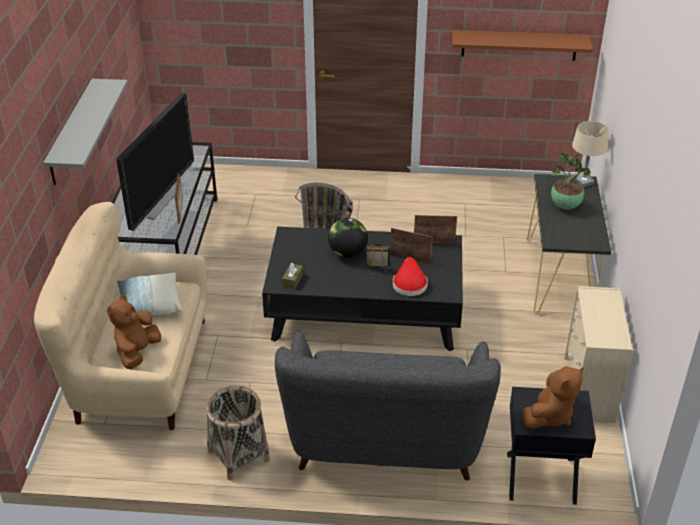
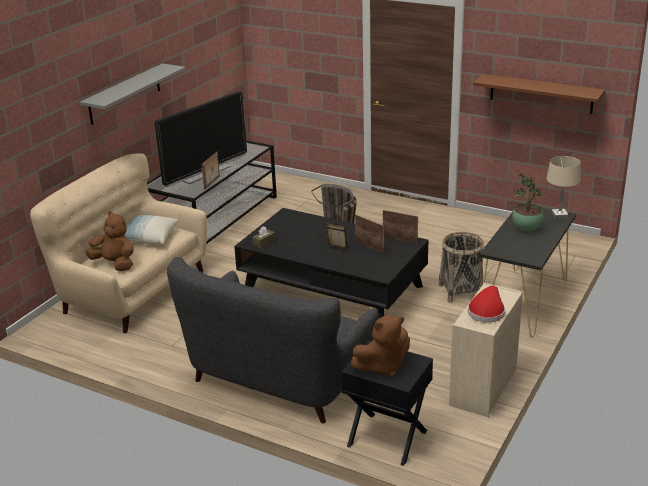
camera: 25 degrees right, 10 degrees down
(137, 352) = (115, 264): brown plush toy -> brown plush toy turned 75 degrees clockwise
(239, 455) = (158, 360): basket -> basket (460, 291)
(347, 253) = (322, 234): globe -> none
(409, 283) = (355, 262): red hat -> red hat (486, 311)

